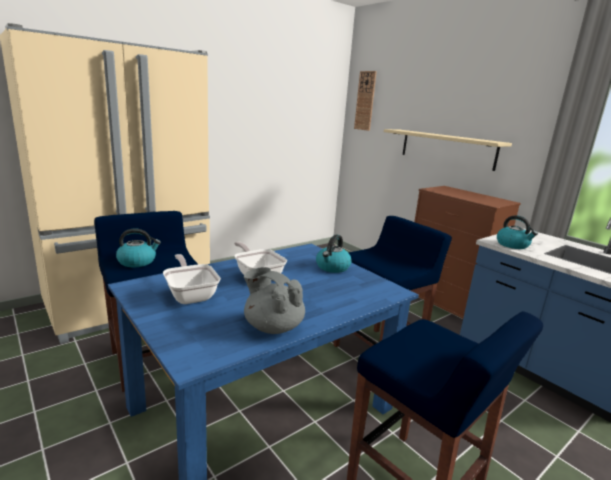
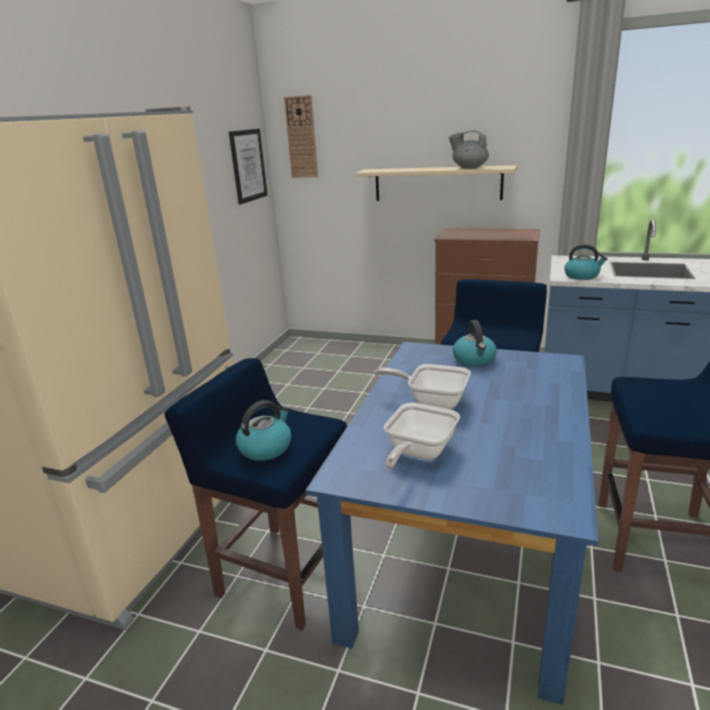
camera: 30 degrees left, 5 degrees up
(191, 295) = (418, 453): frying pan -> frying pan turned 90 degrees counterclockwise
(273, 326) = (550, 444): grey teapot -> grey teapot (469, 168)
(320, 113) = (248, 165): none -> picture

